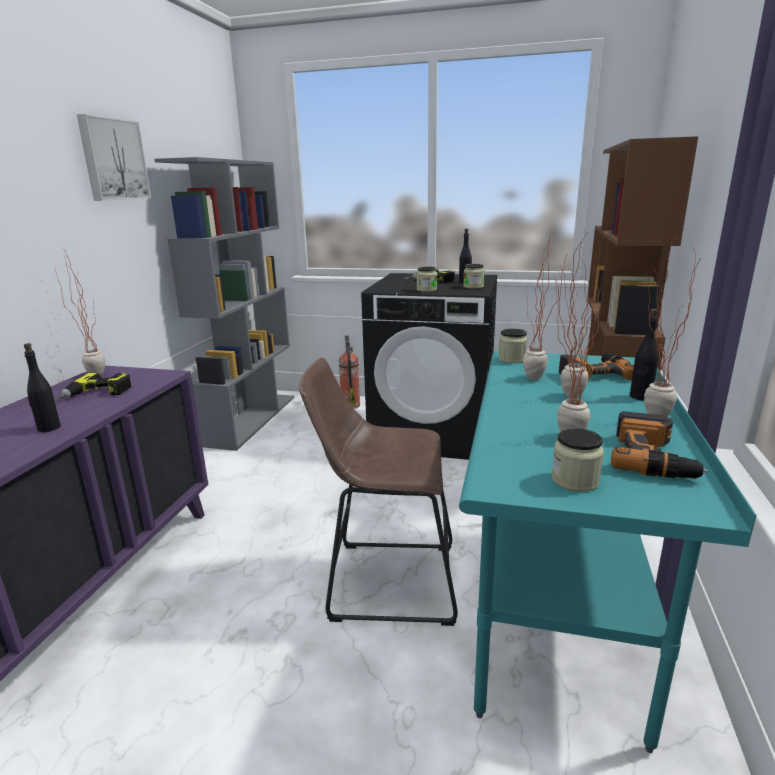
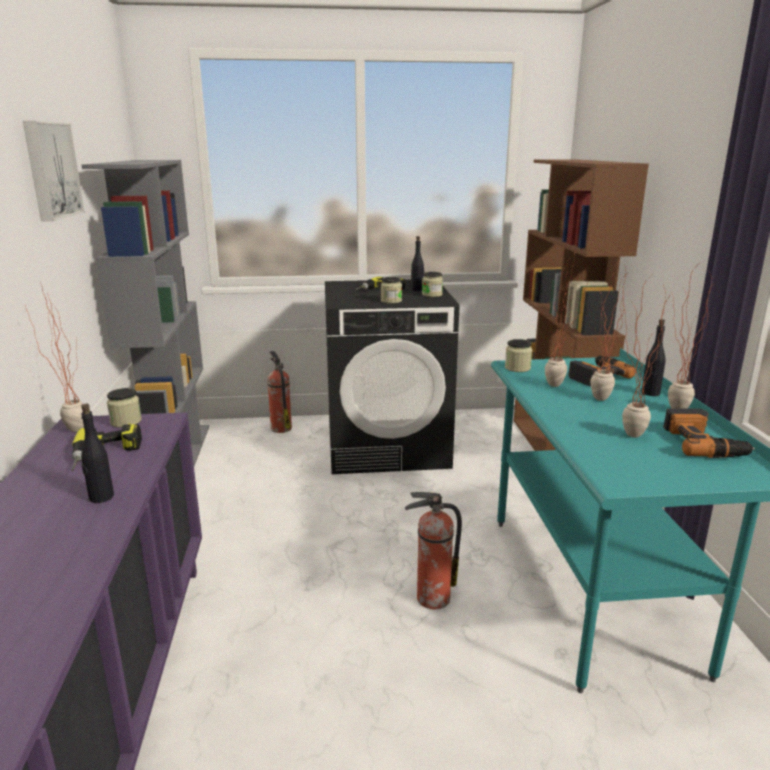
camera: 20 degrees left, 0 degrees up
(384, 580) = (431, 598): brown stool -> fire extinguisher
(575, 480) = (669, 470): jar -> jar (126, 422)

